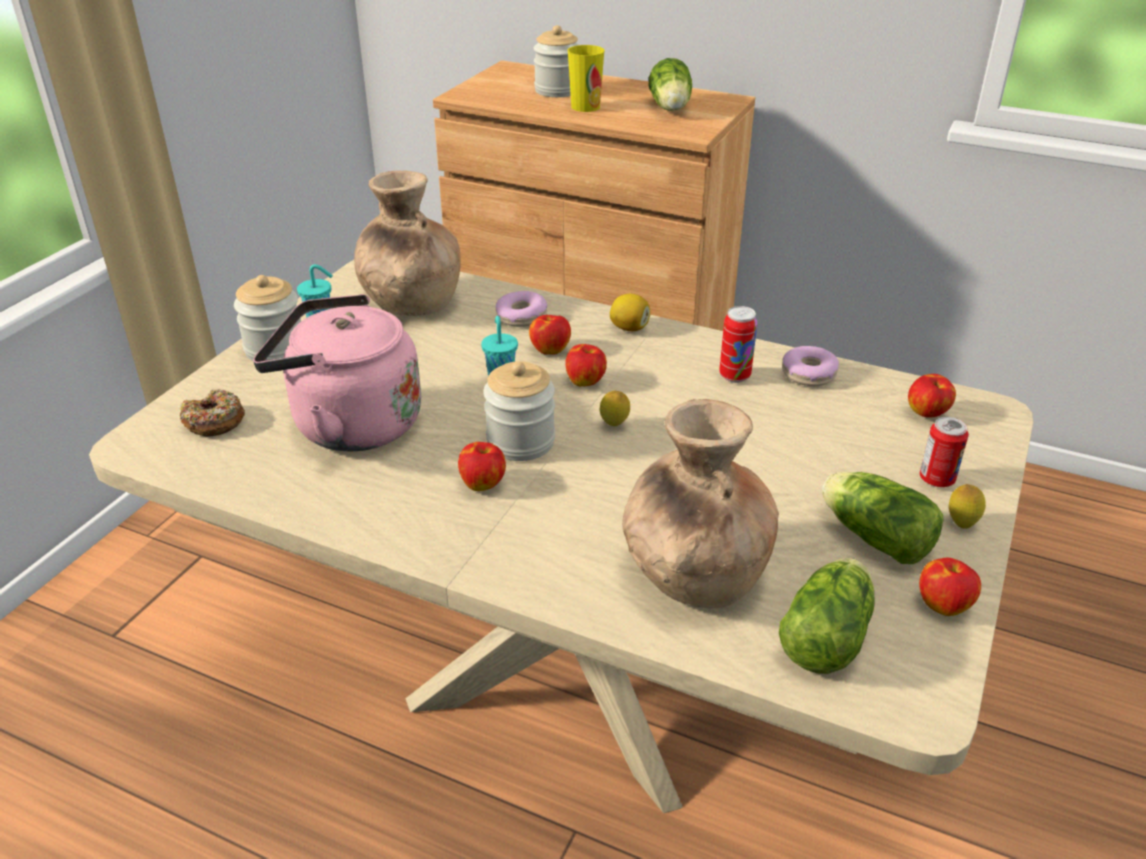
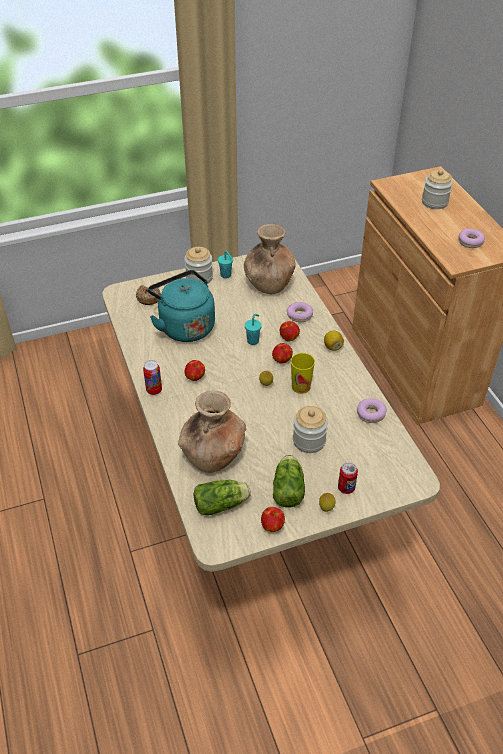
camera: 45 degrees right, 10 degrees up
(349, 424) = (185, 326): pink kettle -> turquoise kettle
(520, 442) = (227, 370): jar -> jar (309, 441)
(585, 107) = (431, 220): cup -> cup (301, 386)
(670, 108) = (470, 242): lettuce -> donut
(734, 376) = (340, 395): can -> can (154, 390)
(927, 413) = (389, 463): apple -> none

